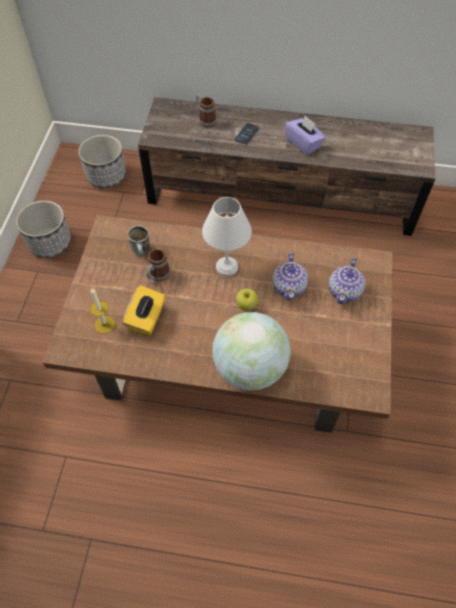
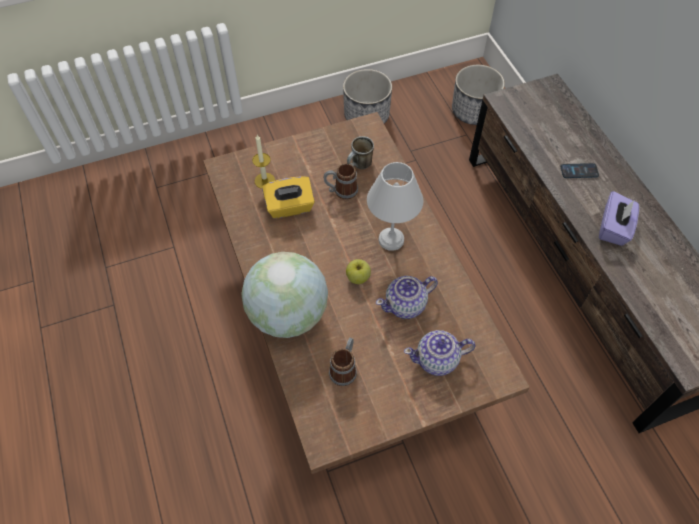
camera: 60 degrees right, 0 degrees up
(205, 119) = (566, 127): mug -> mug (345, 368)

